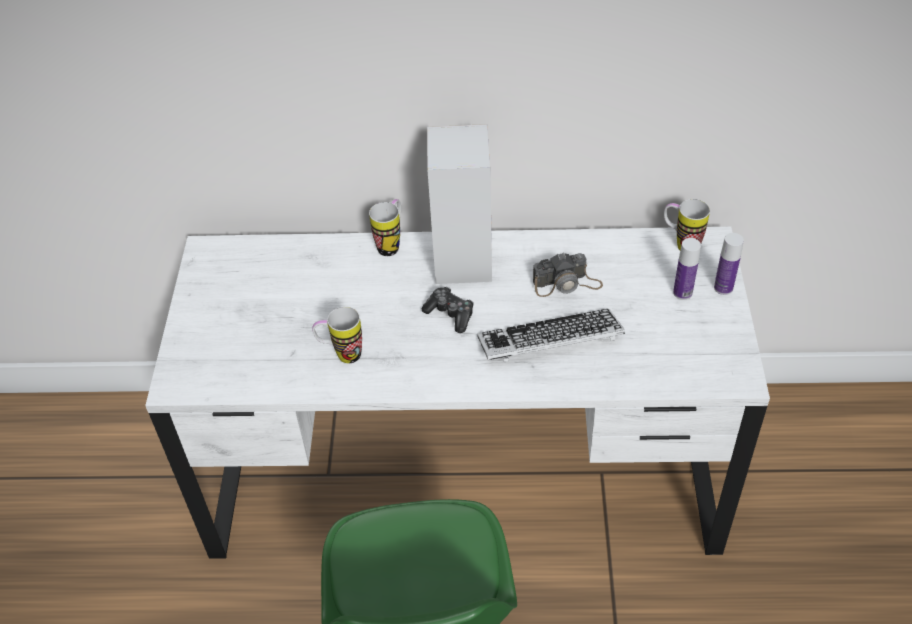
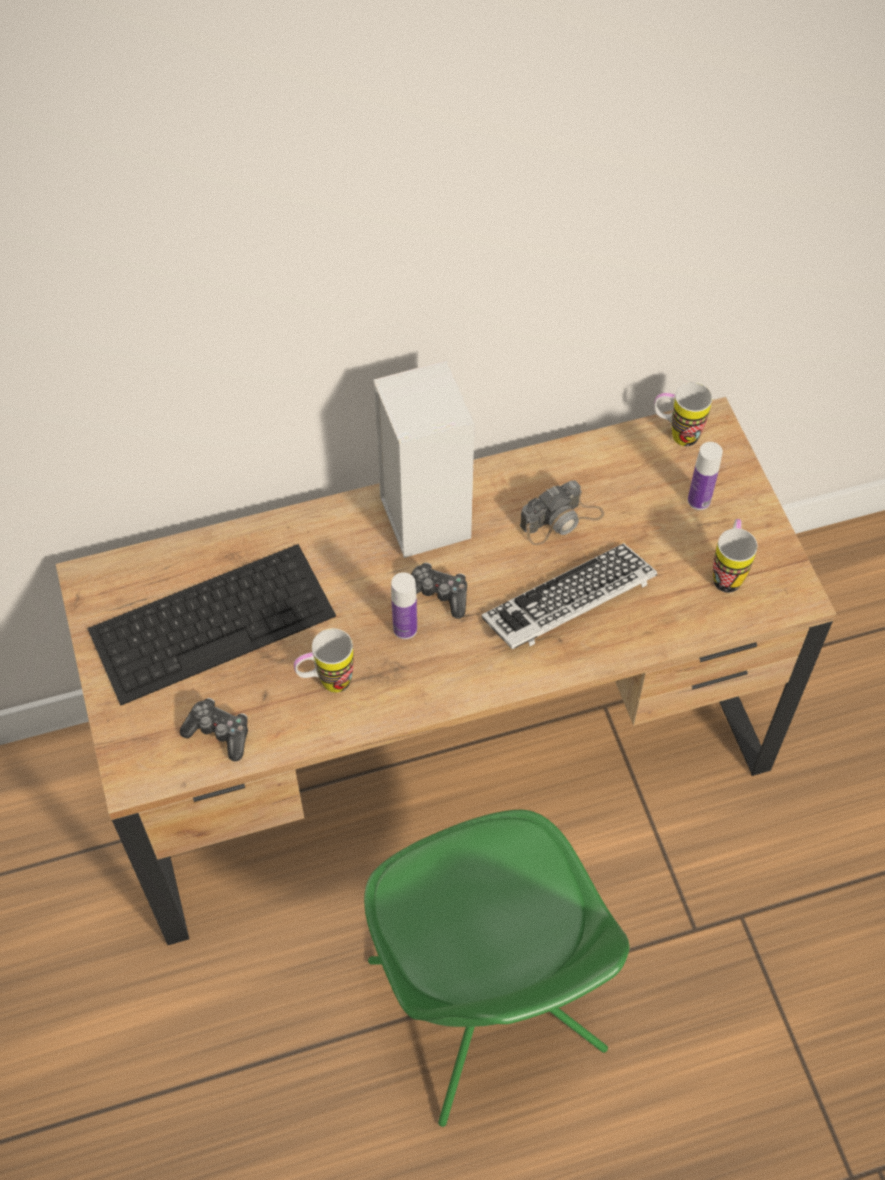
camera: 20 degrees left, 10 degrees up
(248, 370) = (219, 733): none -> game controller
(279, 295) = (214, 621): none -> keyboard
(391, 244) = (327, 515): mug -> mug (727, 573)
(464, 472) = (442, 749): white desk -> brown desk
(723, 288) = (742, 483): bottle -> bottle (405, 628)

